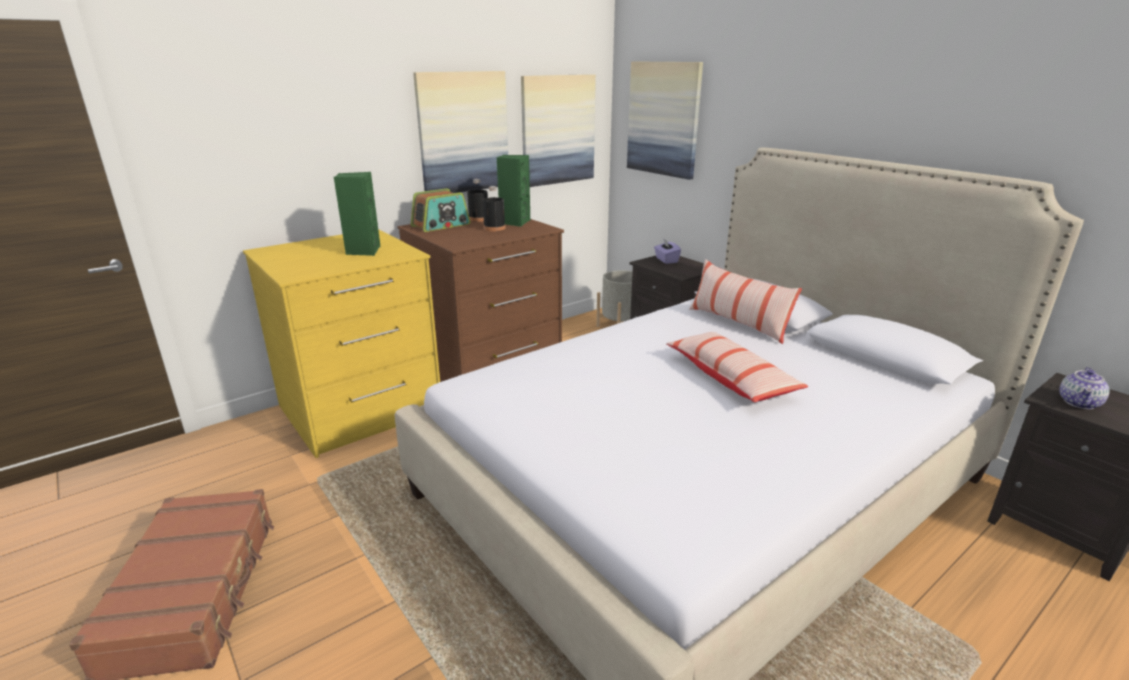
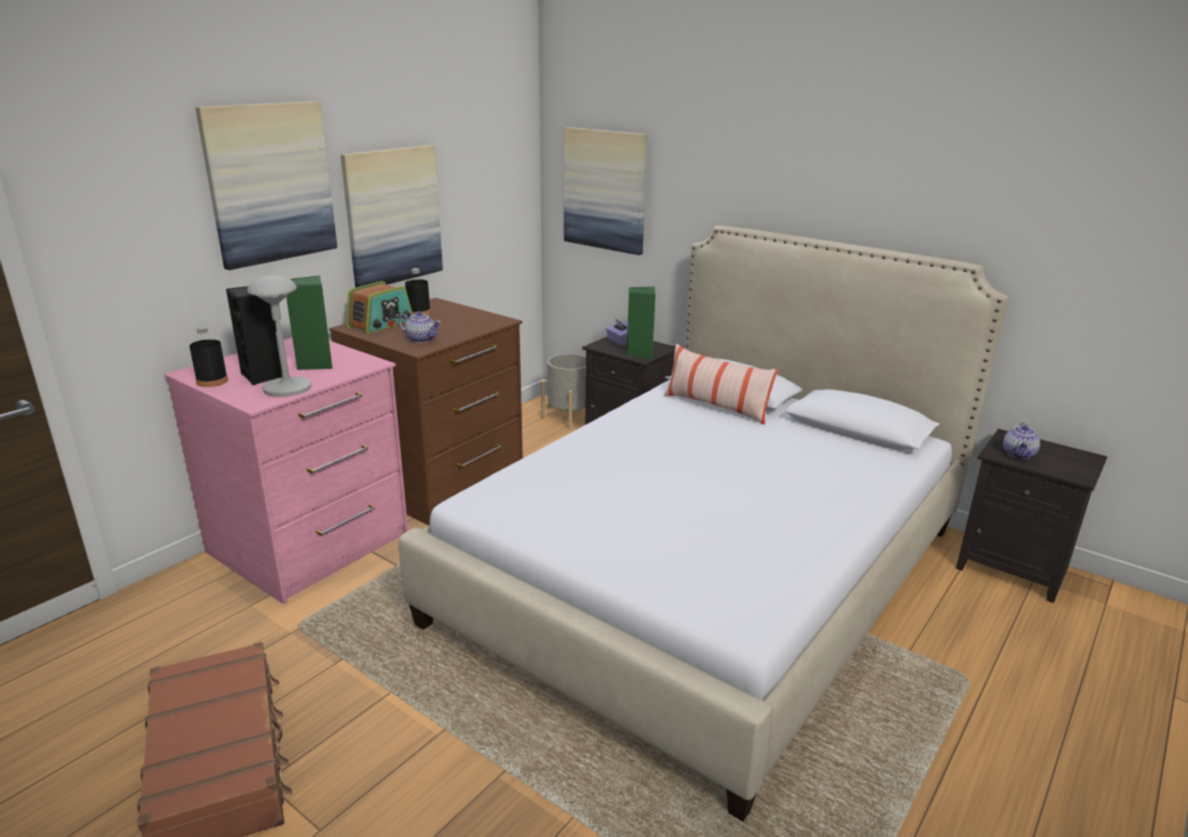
camera: 15 degrees left, 0 degrees up
(315, 257) = (264, 376): none -> black speaker
(325, 268) = (287, 389): none -> grey table lamp
(361, 410) = (310, 544): yellow dresser -> pink dresser
(466, 238) = (421, 339): none -> teapot
(494, 228) = (445, 324): black bottle -> black bottle (212, 381)
(514, 222) = (462, 314): green speaker -> green speaker (639, 353)
(557, 130) = (488, 204): picture -> picture (270, 183)
(730, 378) = (729, 464): pillow -> none

